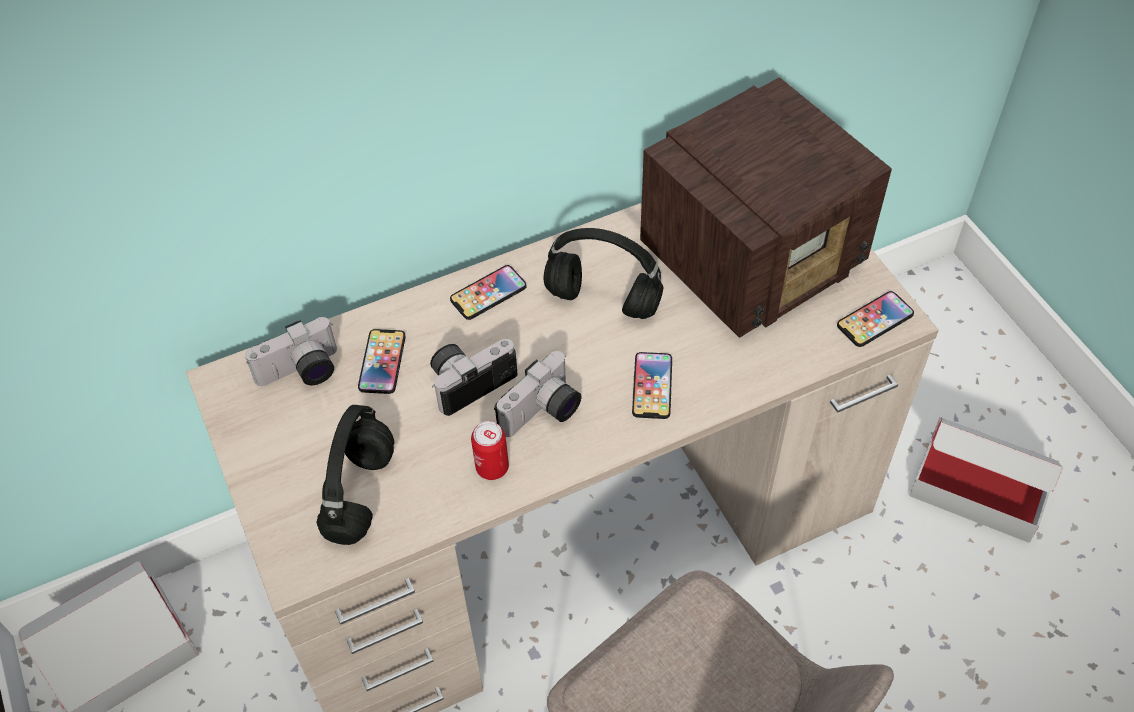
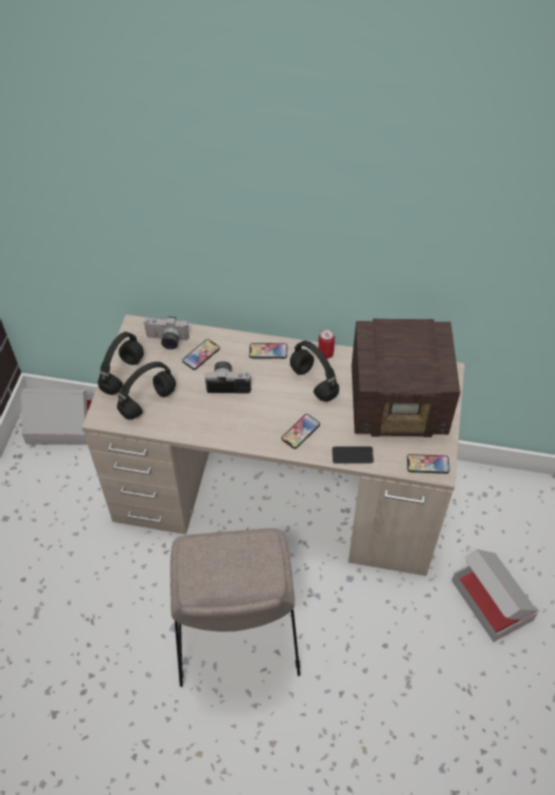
camera: 35 degrees right, 0 degrees up
(270, 474) = (122, 374): none -> black headphones
(492, 467) = (206, 424): can -> can (325, 353)
(543, 413) = (245, 415): camera -> none
(761, 374) = (352, 455): none -> phone

